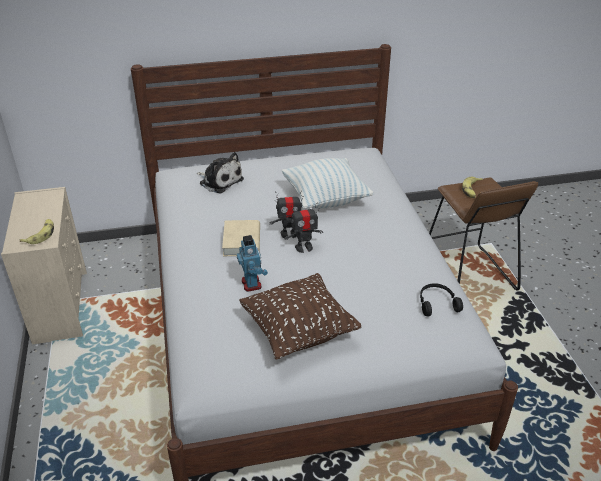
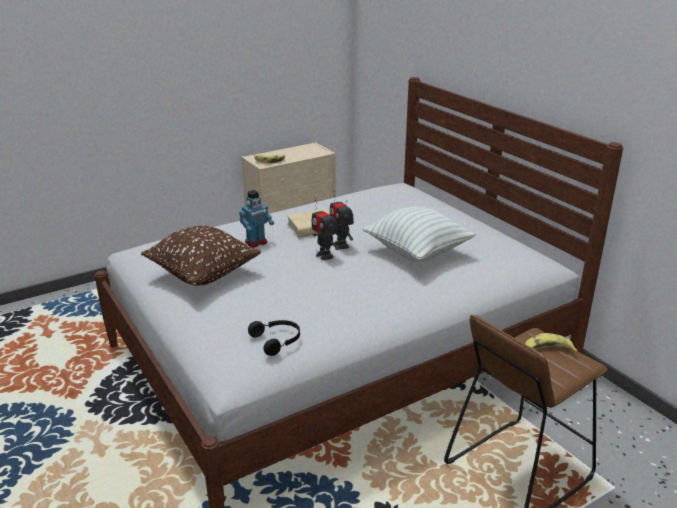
camera: 70 degrees right, 10 degrees down
(220, 181) = (402, 202): plush toy -> none

